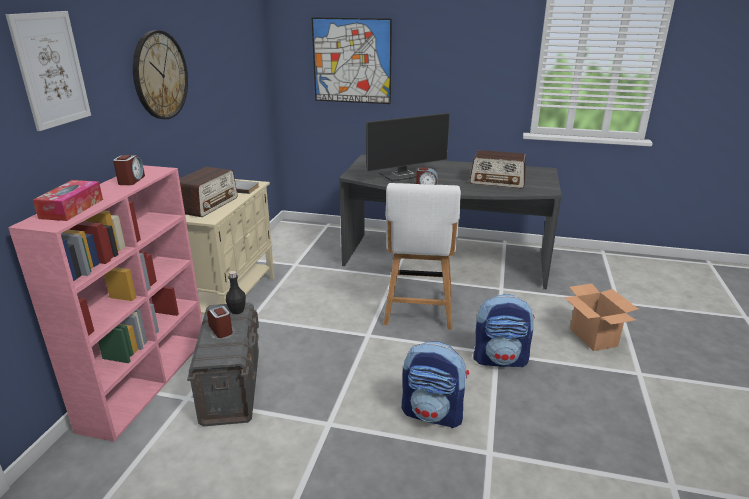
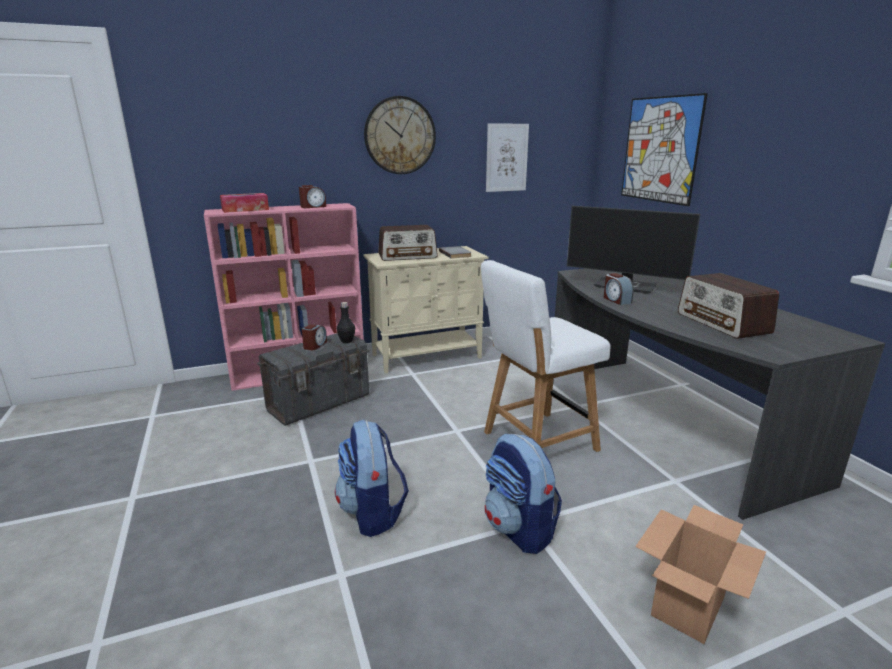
camera: 55 degrees right, 5 degrees down
(51, 70) = (274, 112): picture -> picture (506, 158)

